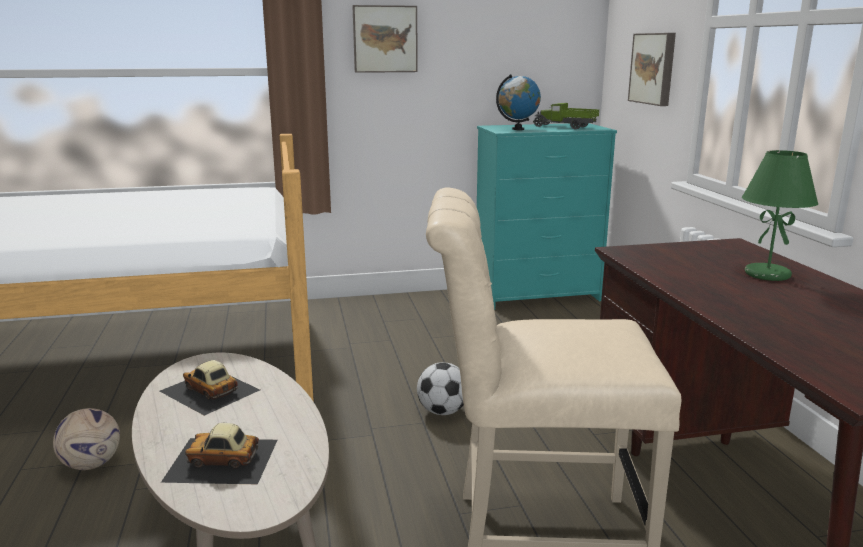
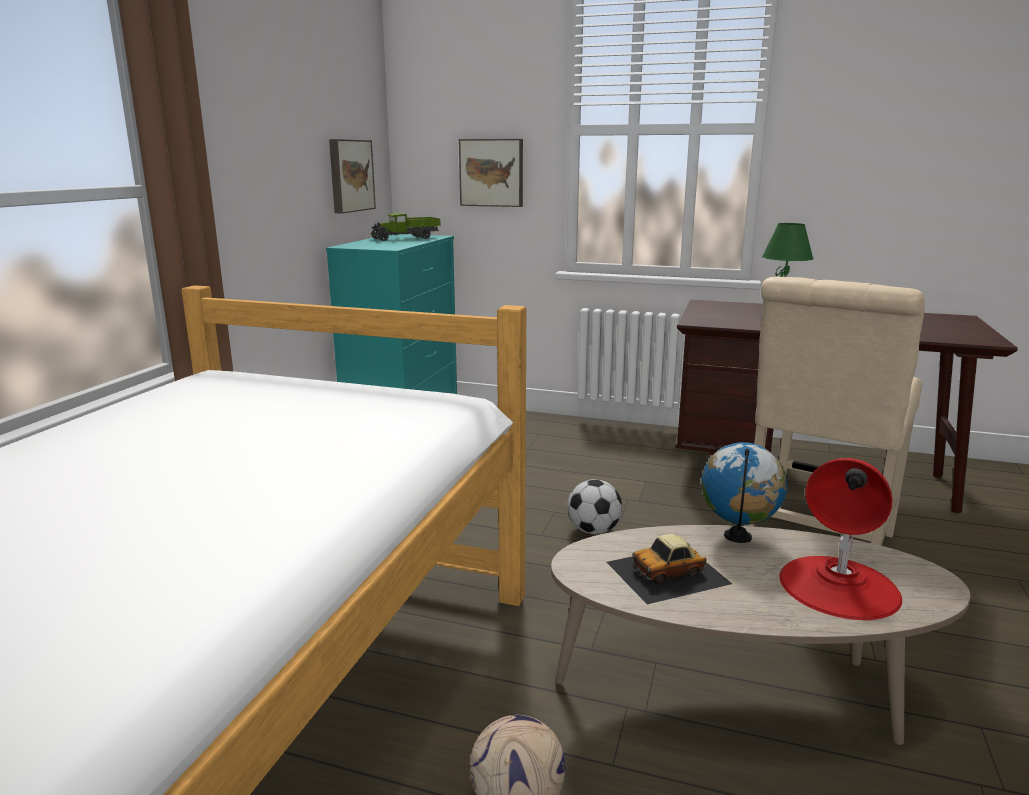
camera: 60 degrees left, 0 degrees up
(222, 460) = (839, 586): toy car -> red table lamp
(385, 39) = (240, 141): picture -> picture (349, 175)
(518, 129) = (387, 245): globe -> globe (738, 537)

